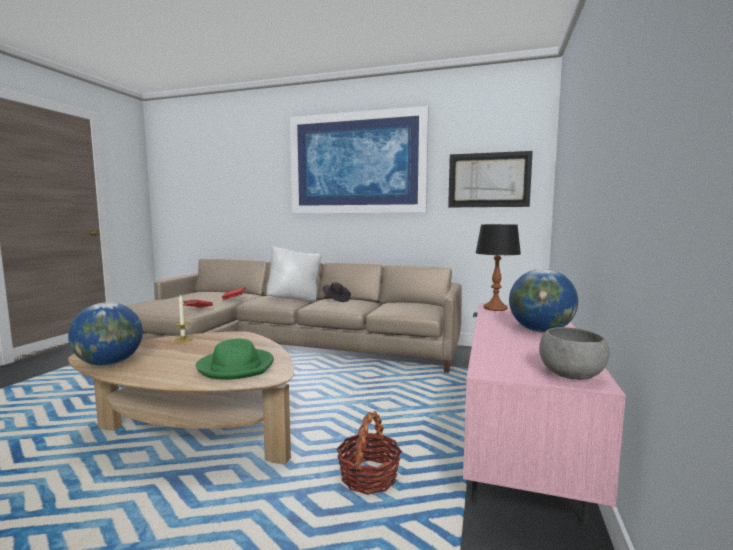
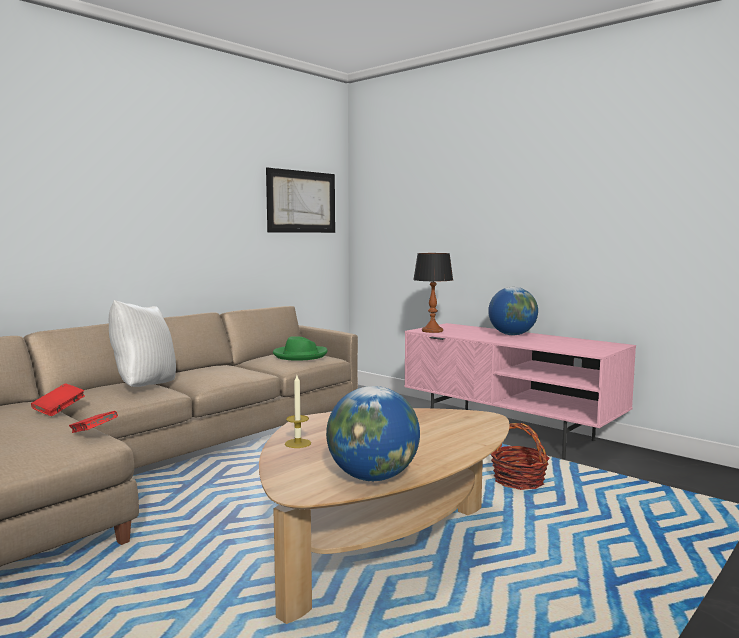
camera: 65 degrees left, 0 degrees up
(236, 367) = (446, 425): green hat -> green hat (300, 355)
(336, 300) = (204, 370): black hat -> none
(357, 163) = (154, 164): picture -> none
(572, 376) = (607, 345): grey bowl -> none

